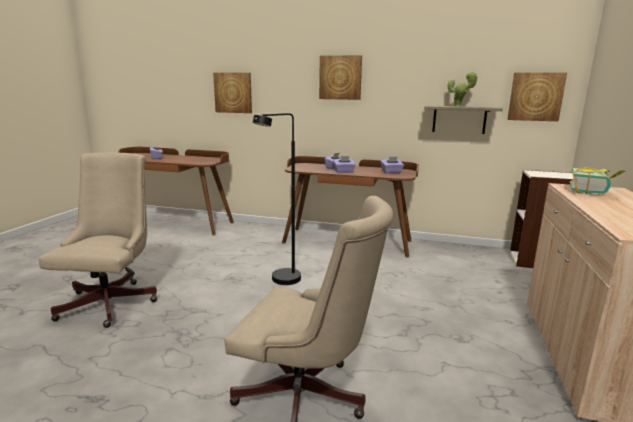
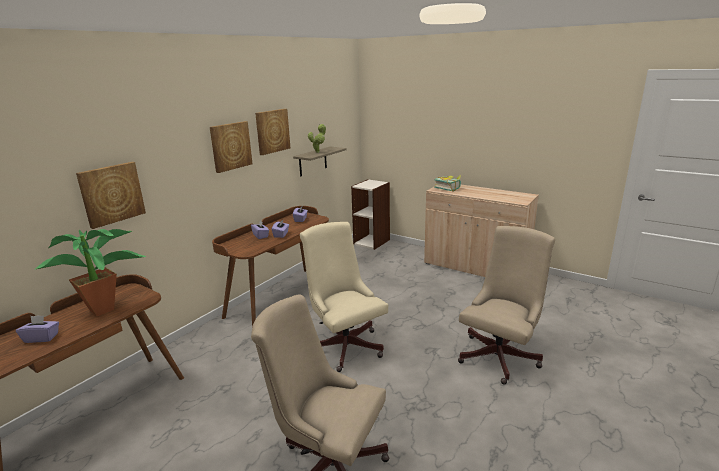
camera: 70 degrees left, 5 degrees up
(190, 160) = (107, 309): none -> potted plant
(281, 282) = (344, 344): black floor lamp -> beige office chair
(535, 96) = (343, 134): picture -> picture (272, 131)

